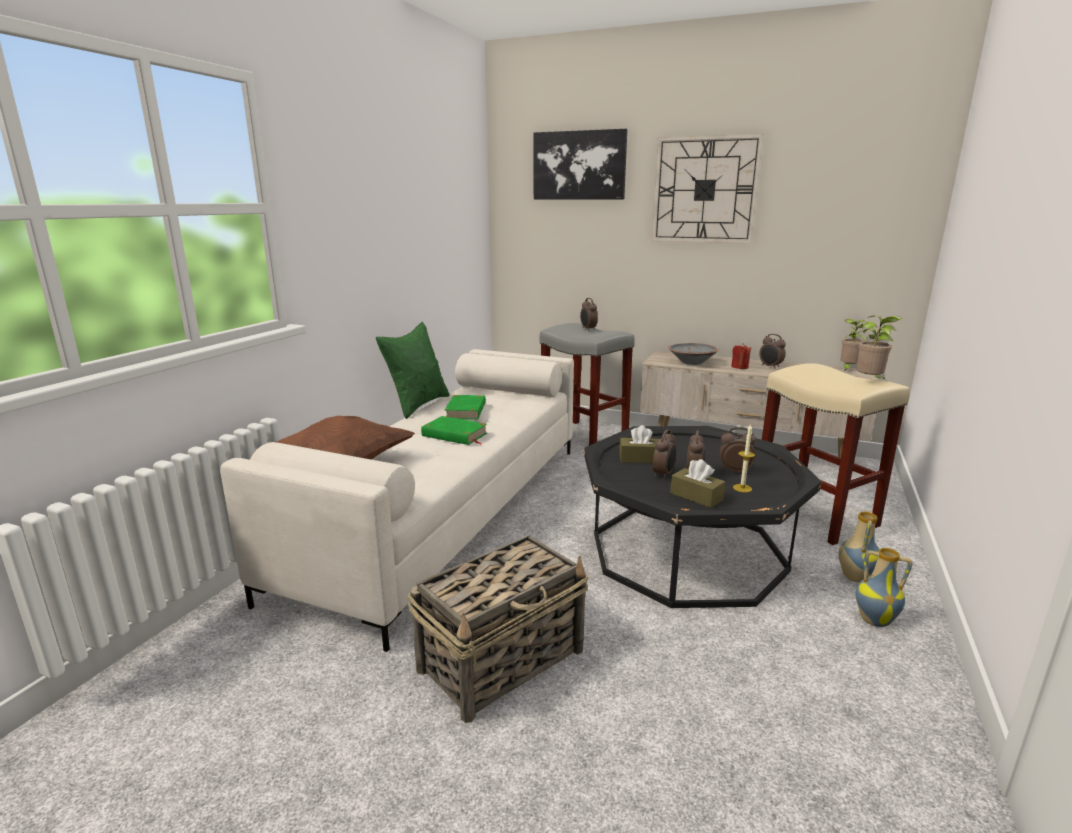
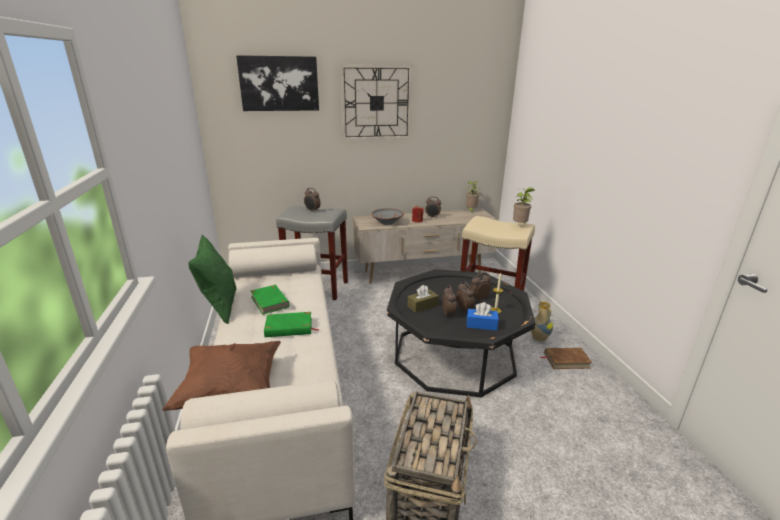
camera: 35 degrees left, 5 degrees up
(696, 496) = (481, 325): brown tissue box -> blue tissue box
(874, 620) = (566, 360): vase -> brown book

